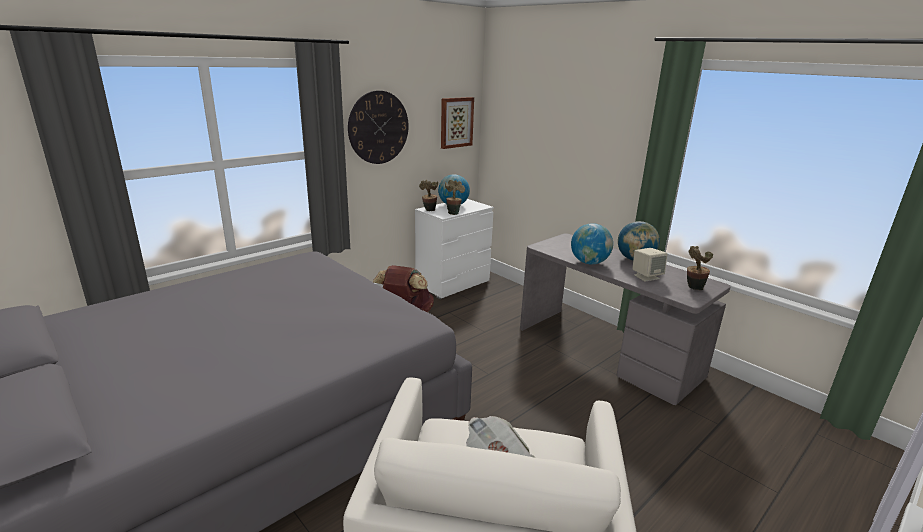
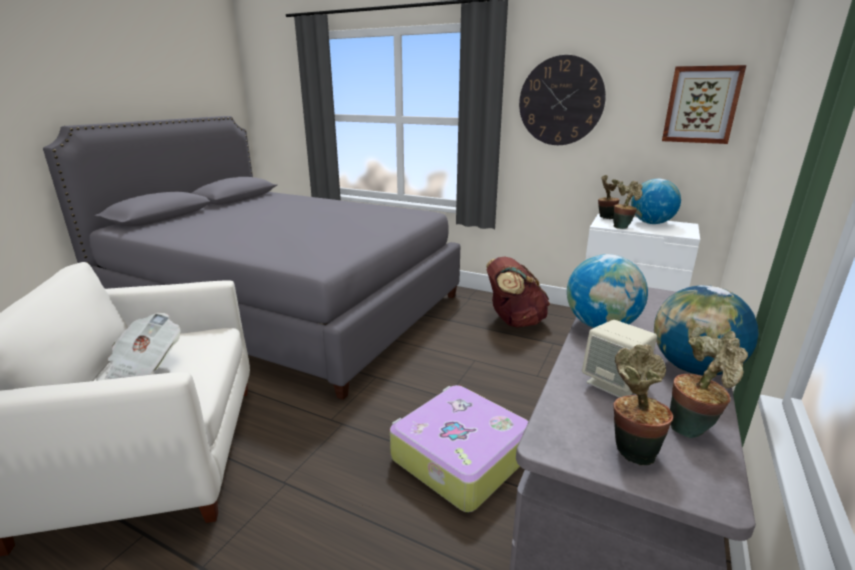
camera: 70 degrees right, 0 degrees up
(553, 386) = (458, 457): none -> suitcase
(679, 274) = (693, 428): none -> potted plant

